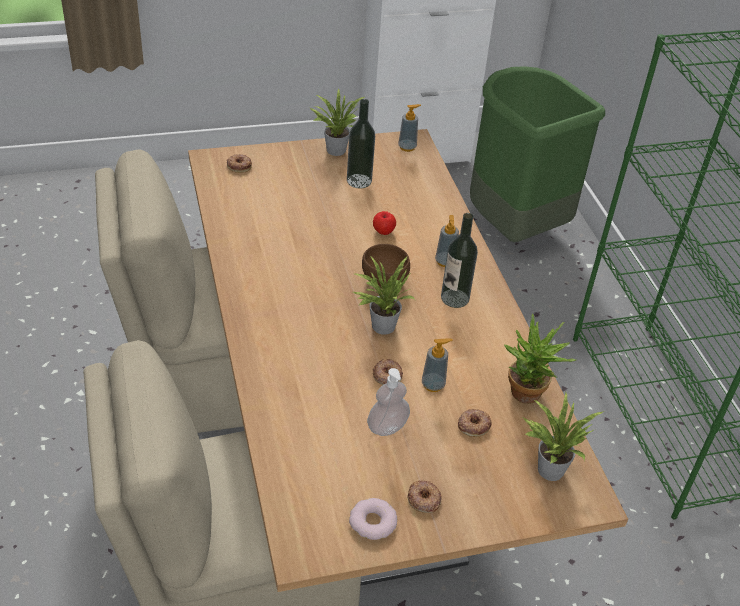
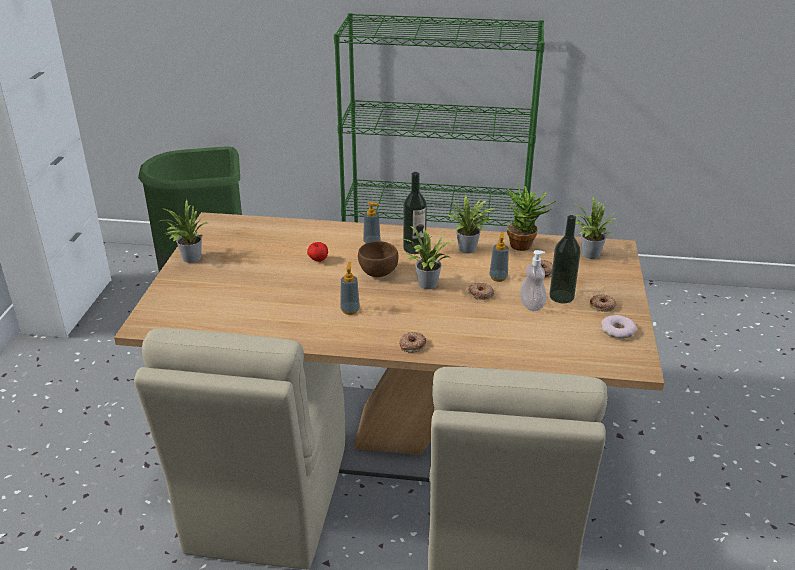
camera: 65 degrees left, 10 degrees down
(239, 165) = (168, 311): donut -> donut (412, 345)
(359, 181) = (244, 256): bottle -> bottle (561, 296)
(407, 147) = (218, 225): soap dispenser -> soap dispenser (350, 310)
(483, 346) = (469, 249): none -> potted plant

